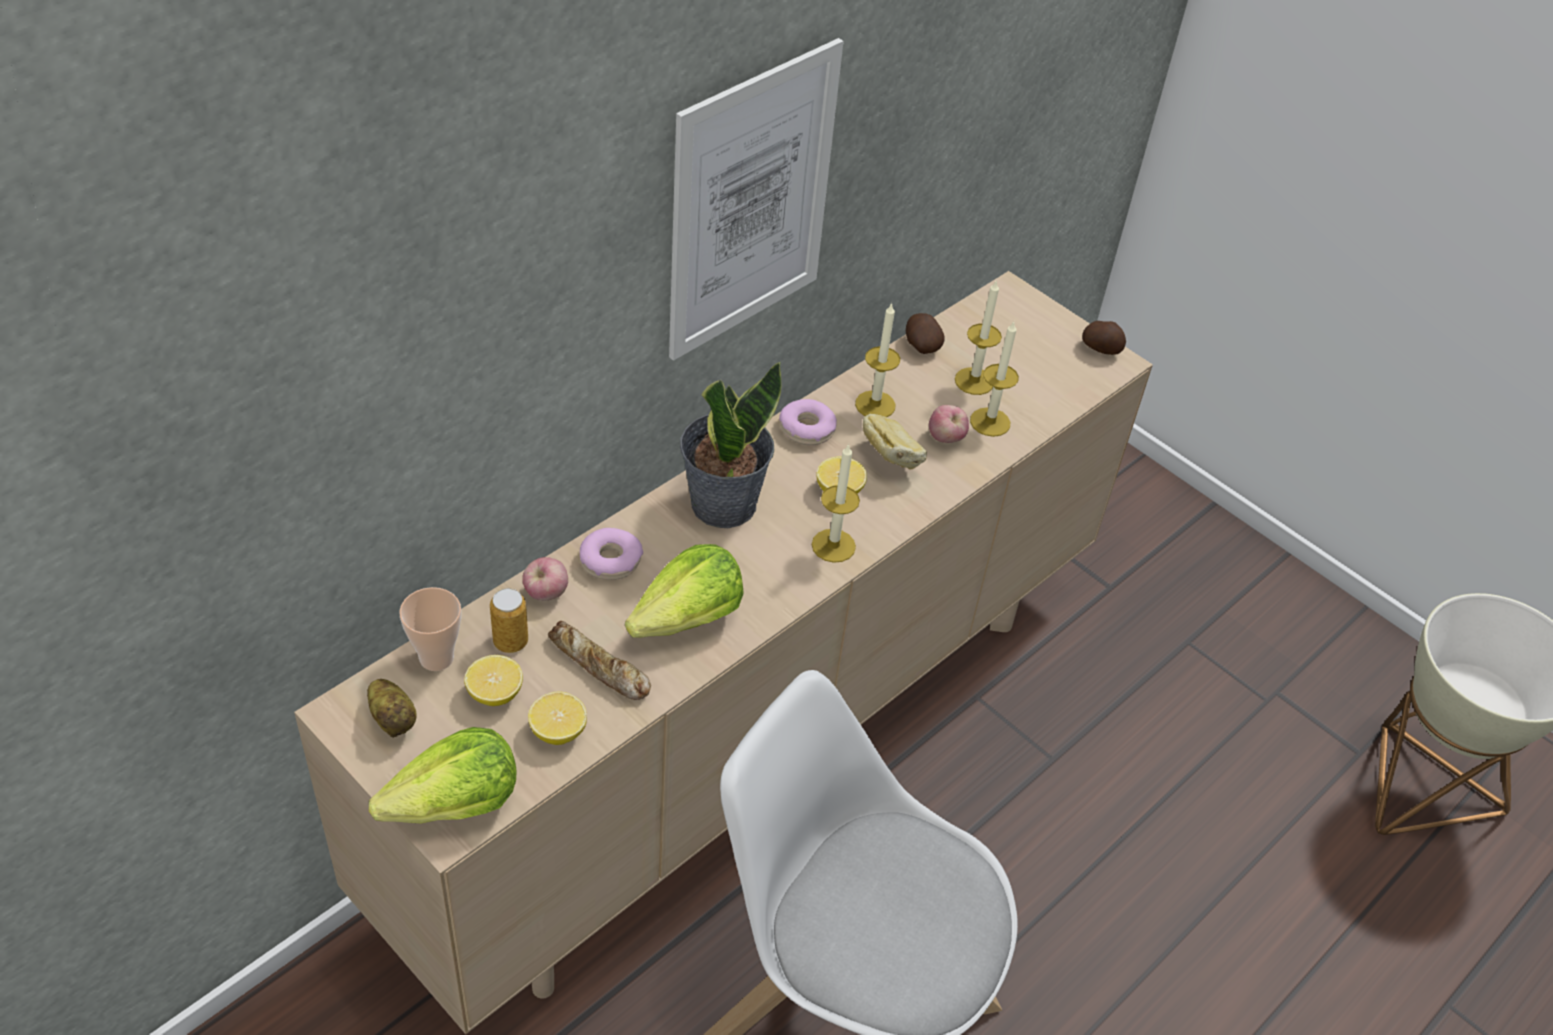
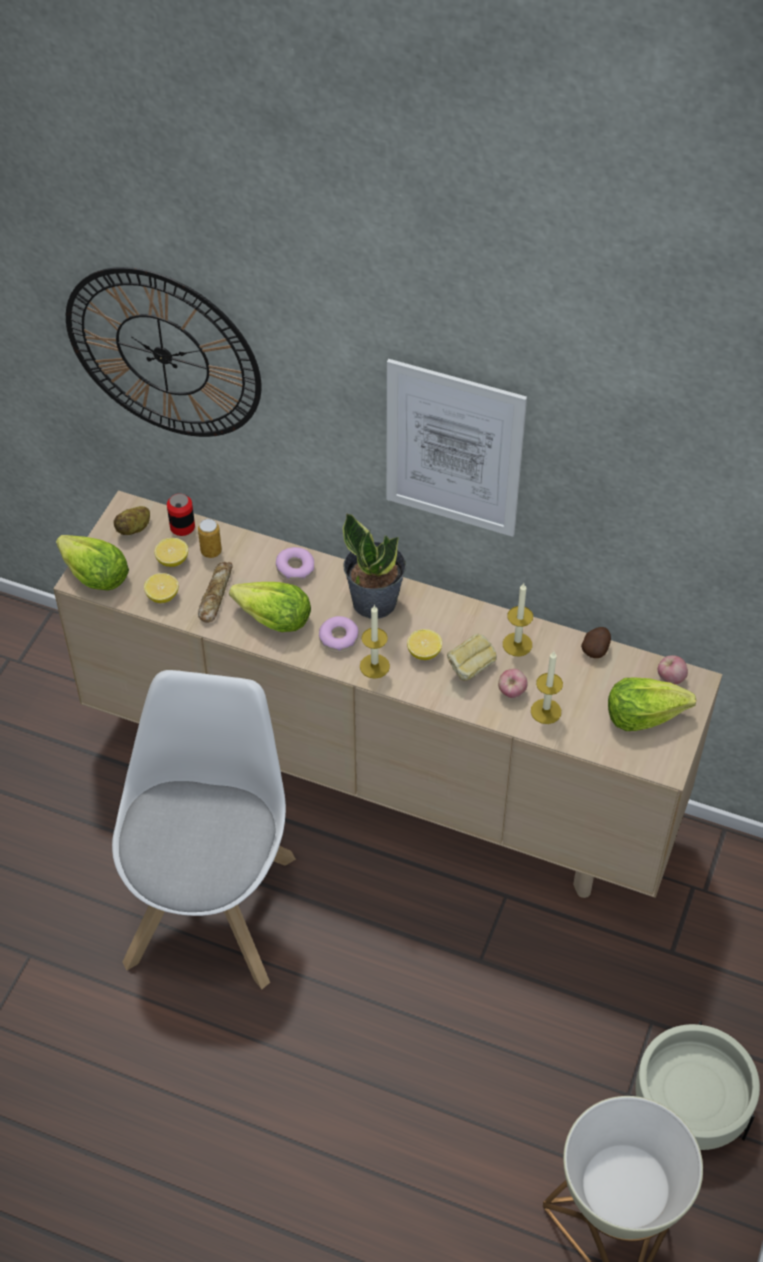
camera: 70 degrees right, 5 degrees up
(340, 391) = (163, 354): none -> wall clock
(436, 658) = (182, 527): cup -> can
(546, 594) = (253, 551): apple -> apple (670, 678)
(807, 429) = (468, 617): donut -> donut (339, 638)
(974, 381) = (581, 690): candle -> none
(1035, 349) = (644, 715): none -> lettuce
(1101, 349) = (674, 754): potato -> none
(1293, 653) = (690, 1103): none -> beige planter

